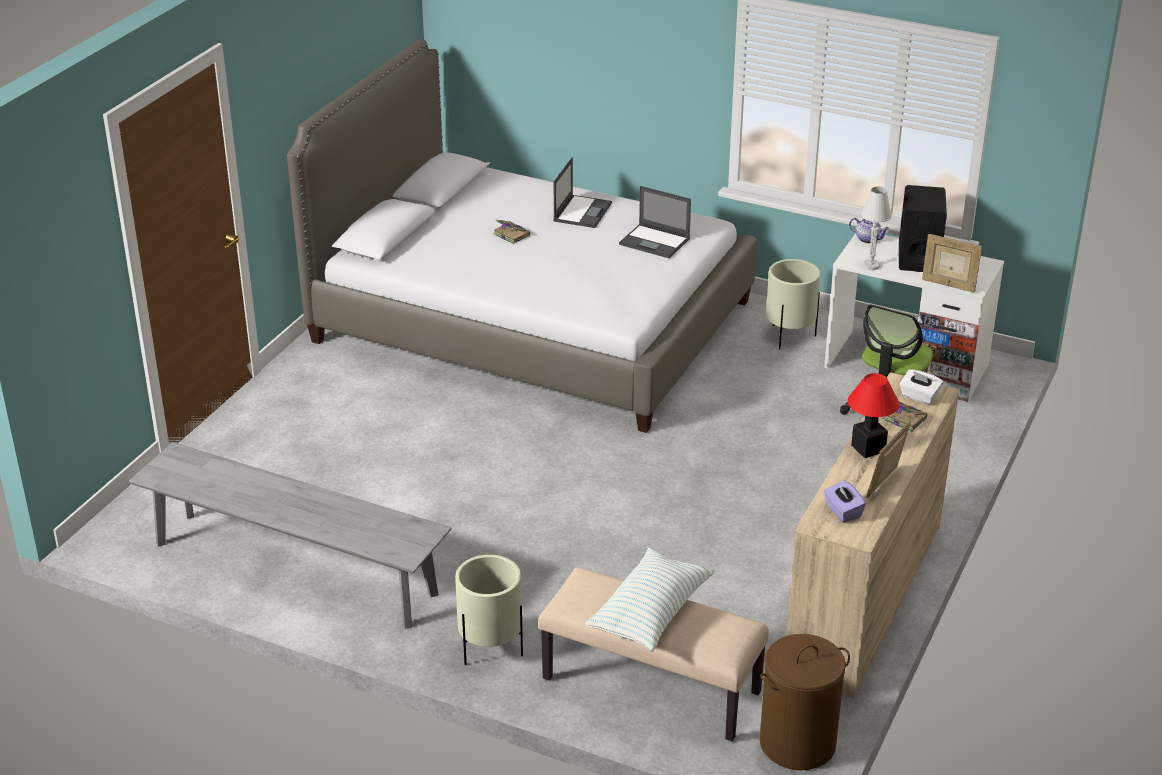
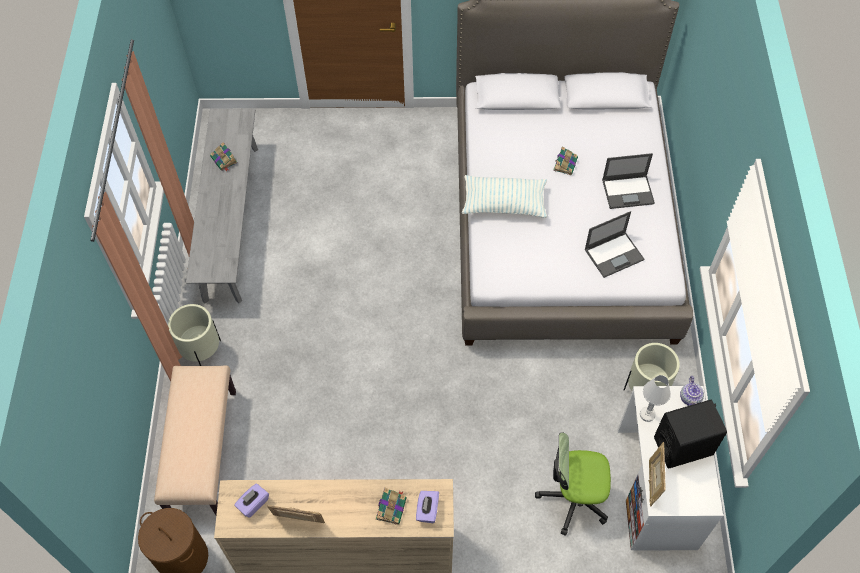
camera: 65 degrees right, 25 degrees up
(236, 488) = (224, 160): none -> book
(650, 613) = (191, 425): pillow -> pillow (504, 203)
(655, 242) = (614, 254): laptop -> laptop turned 120 degrees counterclockwise
(869, 448) = (340, 496): table lamp -> none
(919, 396) = (427, 510): white tissue box -> purple tissue box

